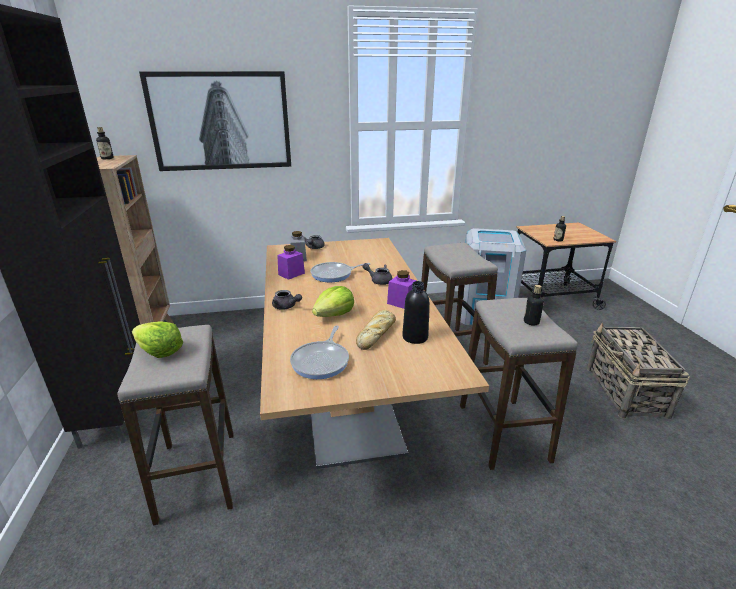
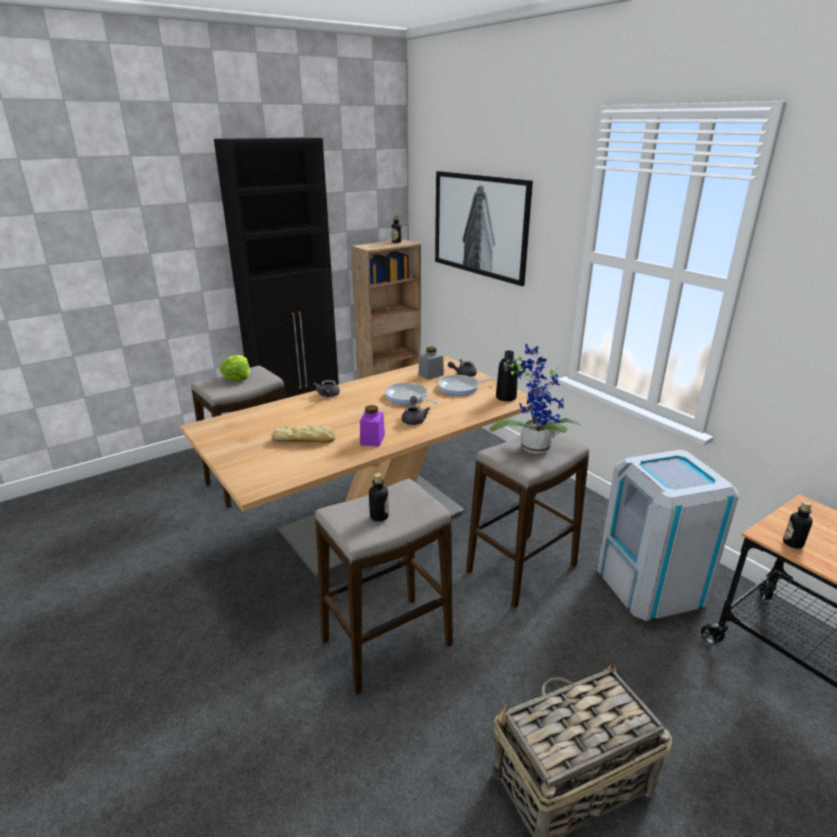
camera: 65 degrees right, 0 degrees up
(291, 274) = (392, 381): purple jar -> none
(322, 361) = (249, 429): frying pan -> frying pan (461, 388)
(334, 315) = (326, 416): lettuce -> none
(415, 337) = (307, 458): black bottle -> black bottle (506, 397)
(454, 254) = (533, 445): none -> potted plant

